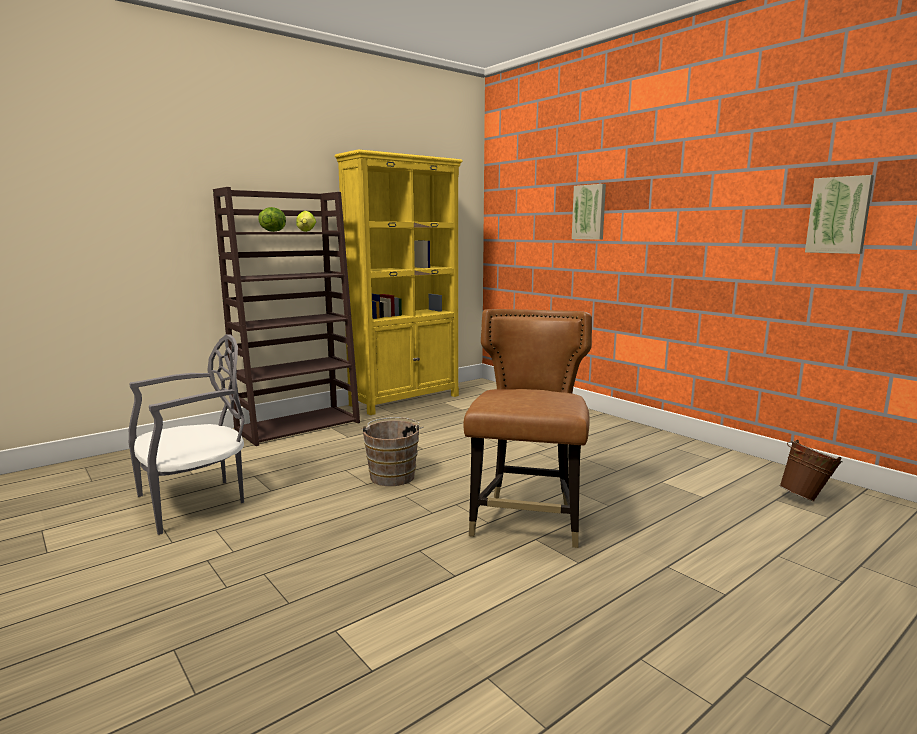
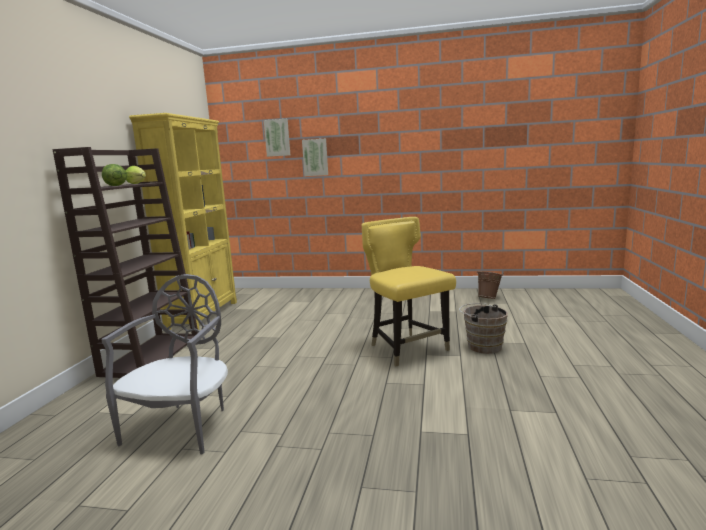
camera: 40 degrees left, 0 degrees up
(393, 475) = (292, 357): brown bucket -> brown bucket (482, 346)
(527, 521) = (407, 349): brown chair -> yellow chair
(839, 215) = (471, 154): picture -> picture (277, 137)

